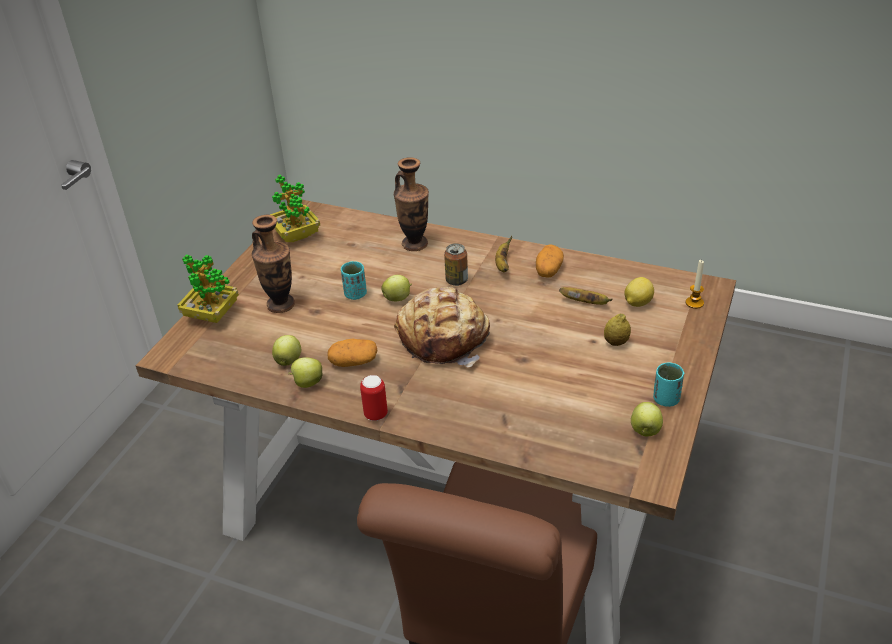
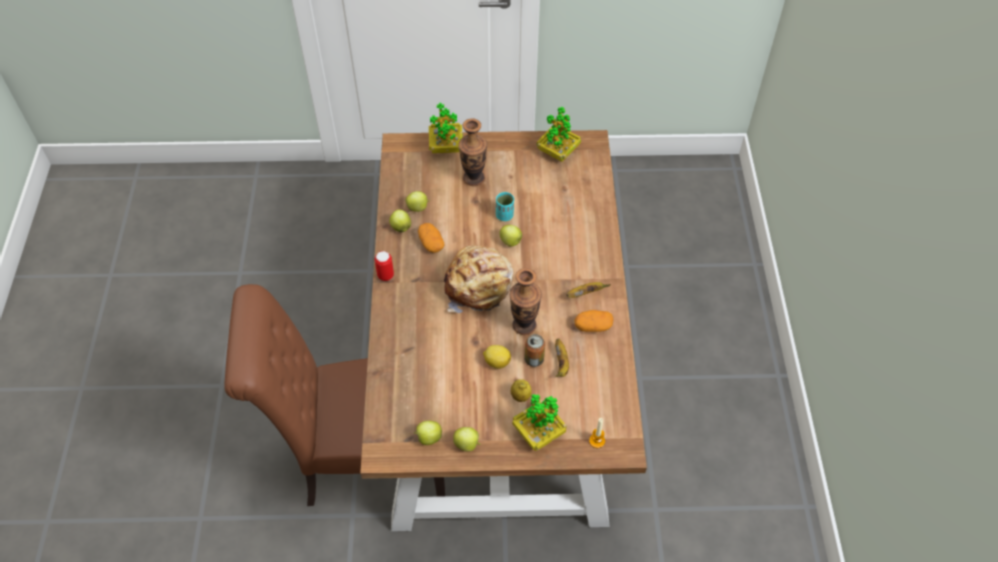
camera: 65 degrees right, 15 degrees up
(415, 244) = (584, 227): vase -> vase (524, 325)
(456, 280) = (550, 270): can -> can (534, 359)
(637, 303) = (577, 399): lemon -> lemon (496, 362)
(666, 399) = (467, 444): turquoise cup -> apple
(669, 340) = (538, 432): none -> potted plant

